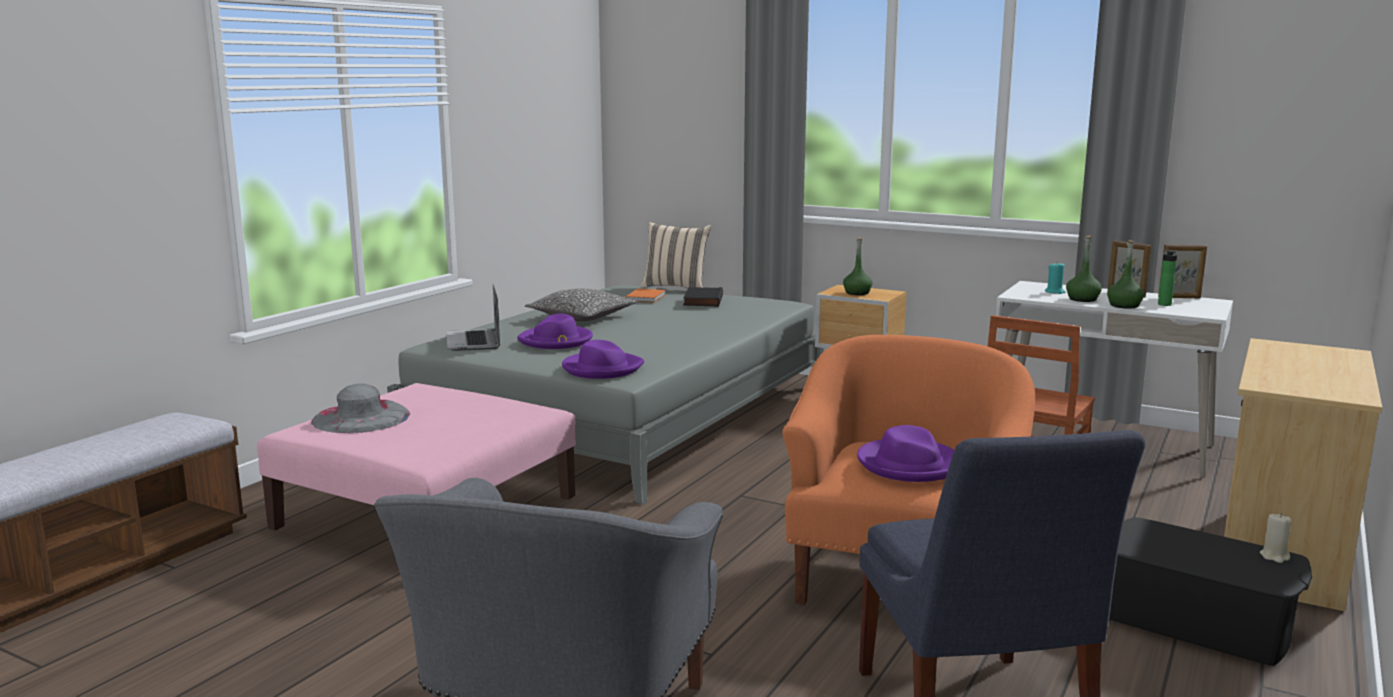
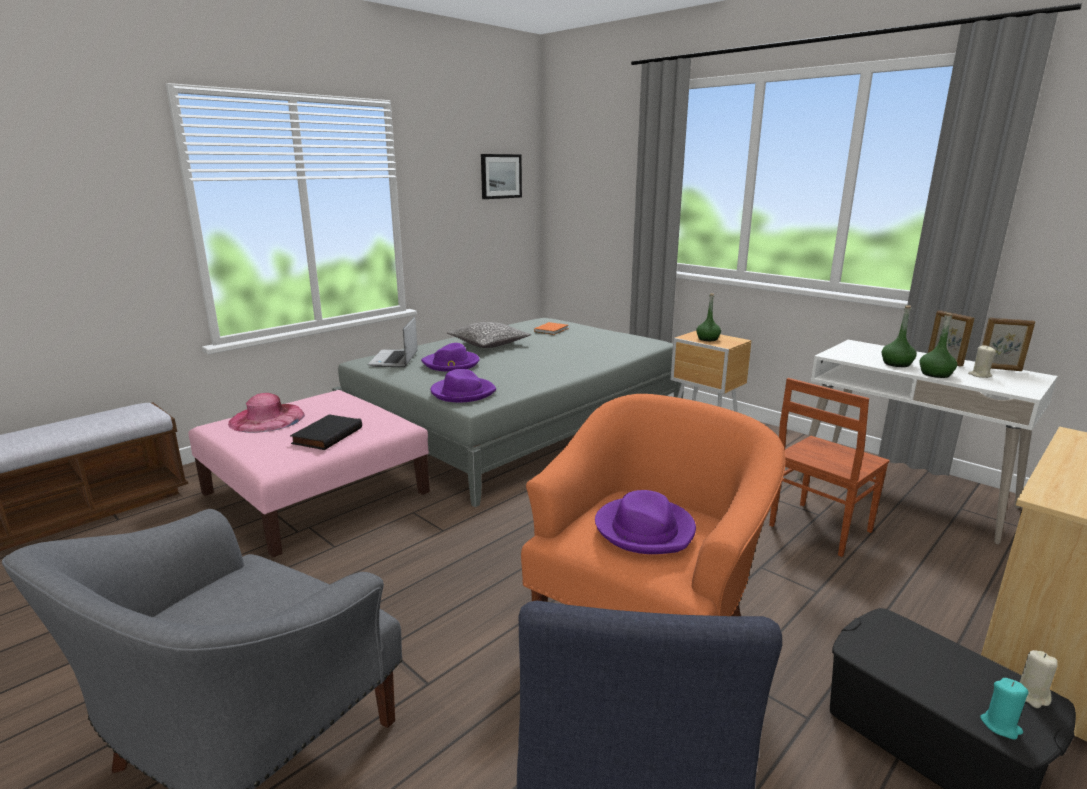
camera: 15 degrees right, 5 degrees up
(361, 417) = (267, 418): grey hat -> pink hat
(558, 100) = (500, 176): none -> picture
(676, 287) = (582, 322): beige pillow -> none
(702, 300) = (589, 335): black book -> black book (326, 435)
(1054, 292) = (873, 354): turquoise candle -> turquoise candle (1001, 726)
(1164, 304) = (979, 375): bottle -> beige candle

